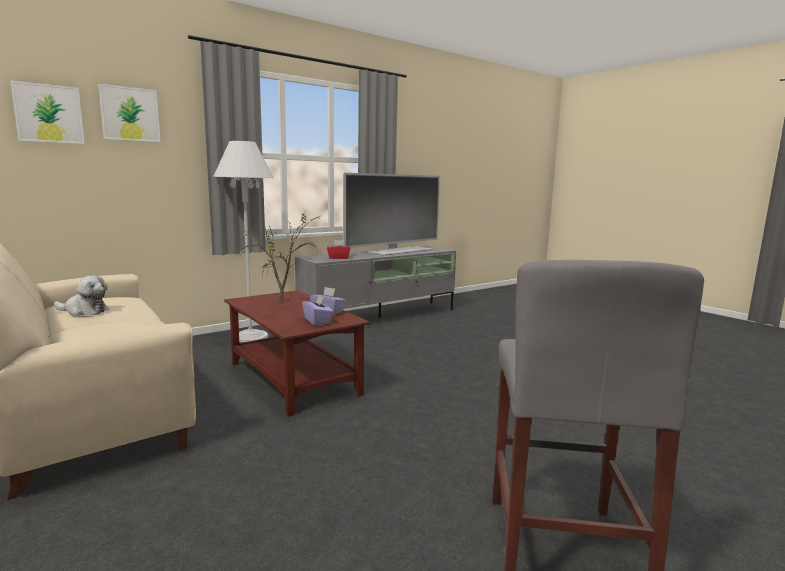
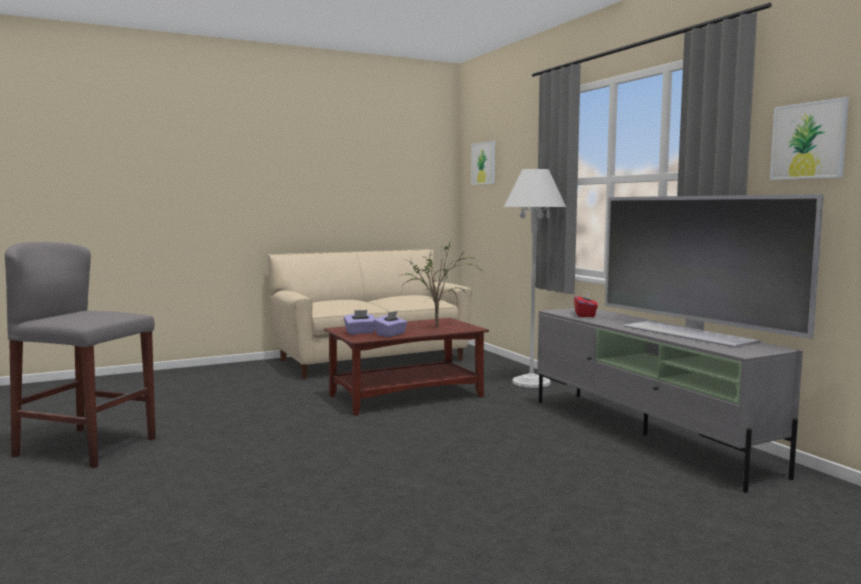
camera: 100 degrees right, 5 degrees down
(84, 311) = (392, 297): plush toy -> none
(130, 114) = (514, 155): picture -> picture (808, 141)

